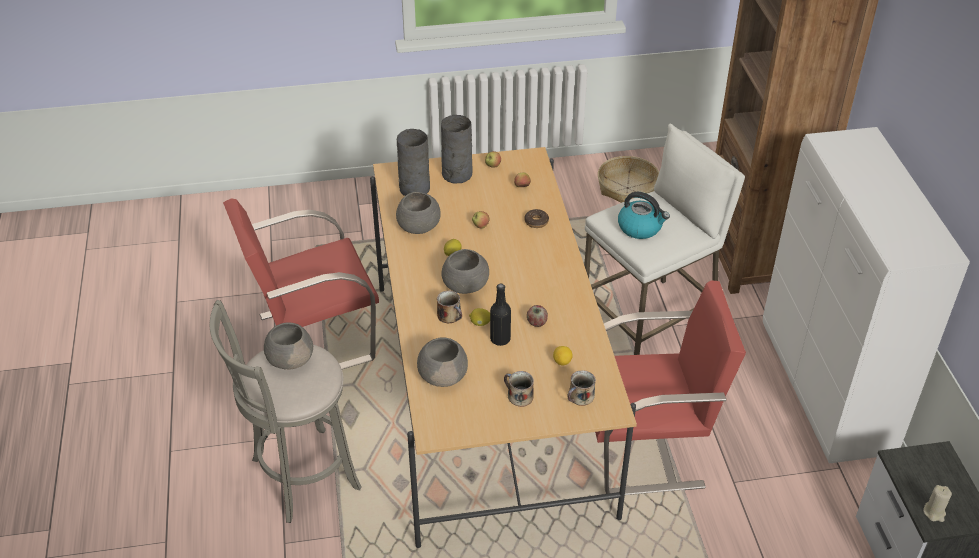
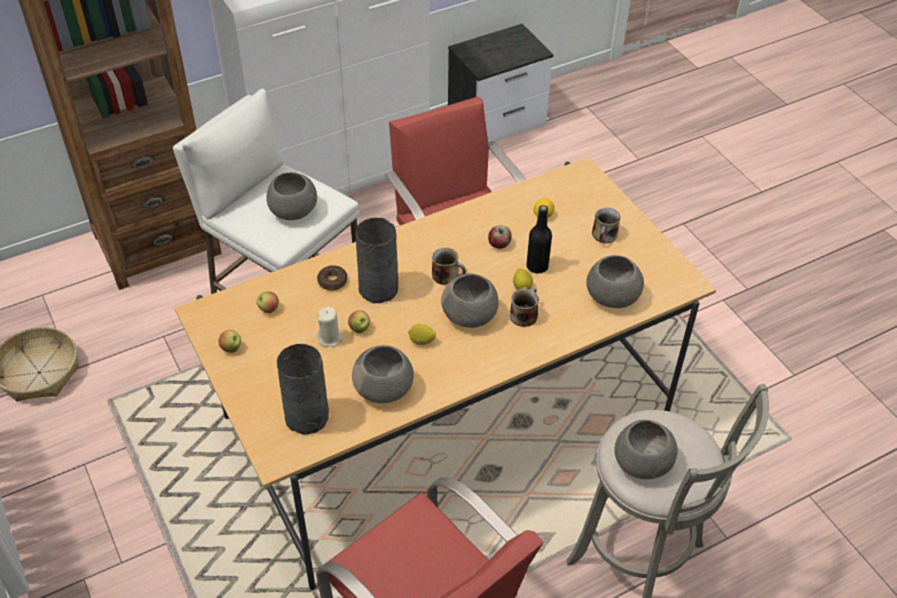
camera: 110 degrees left, 5 degrees up
(456, 174) = (262, 381): grey vase -> grey vase (379, 289)
(580, 397) = (580, 195): mug -> mug (447, 275)
(640, 227) = (292, 211): kettle -> grey bowl
(934, 512) = (525, 50): beige candle -> beige candle (330, 338)

